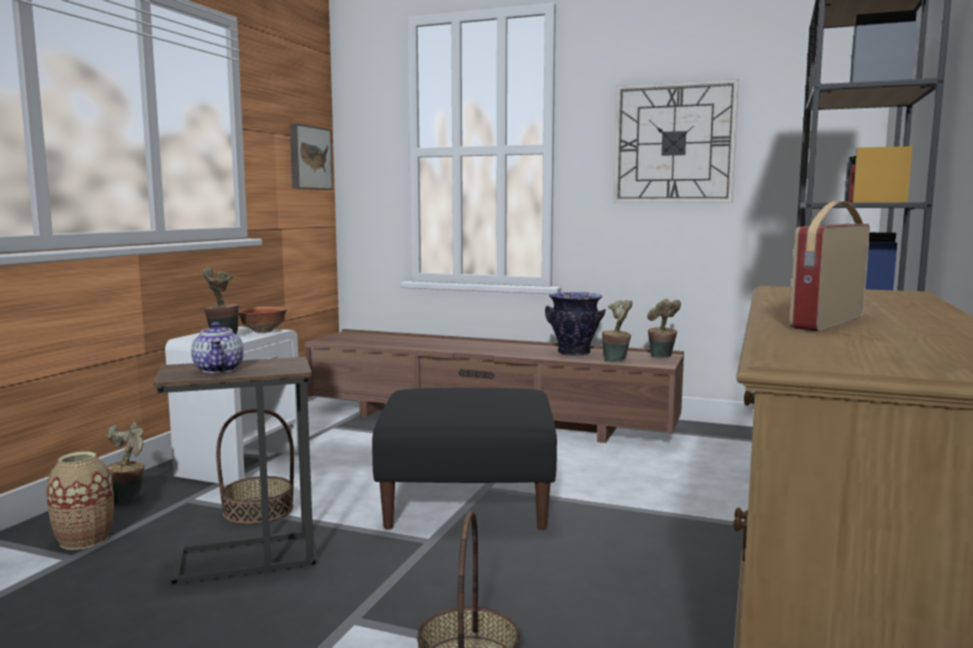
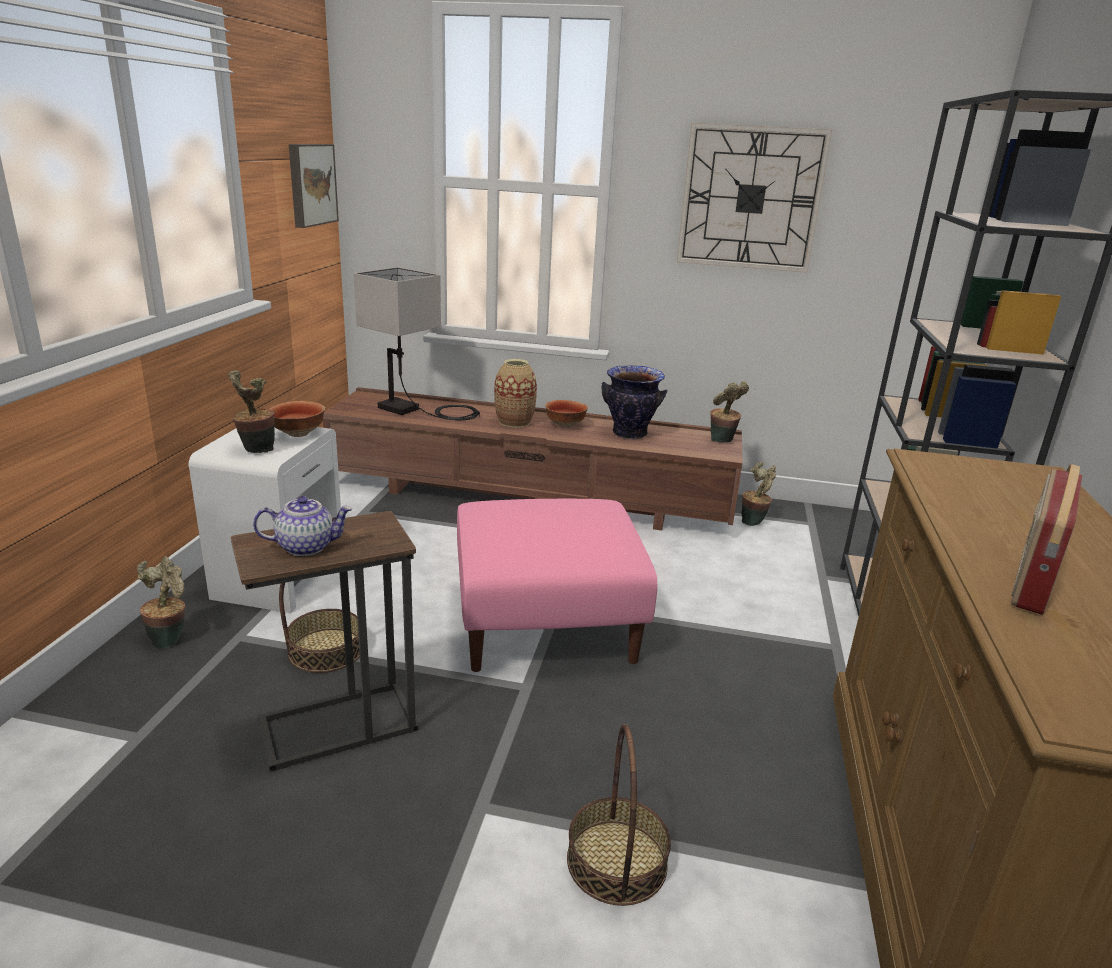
camera: 10 degrees left, 15 degrees up
(84, 540) = (142, 707): vase -> vase (514, 422)
(219, 369) = (306, 546): teapot -> teapot turned 75 degrees counterclockwise
(392, 341) = (423, 411): none -> table lamp
(468, 499) = (547, 622): black ottoman -> pink ottoman
(516, 348) = (565, 425): none -> bowl
(617, 360) = (679, 448): potted plant -> potted plant (754, 522)

